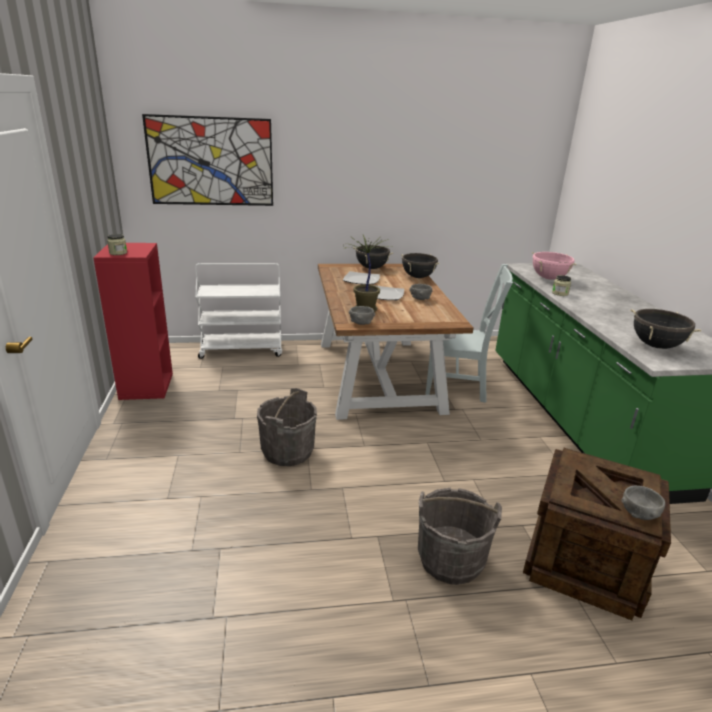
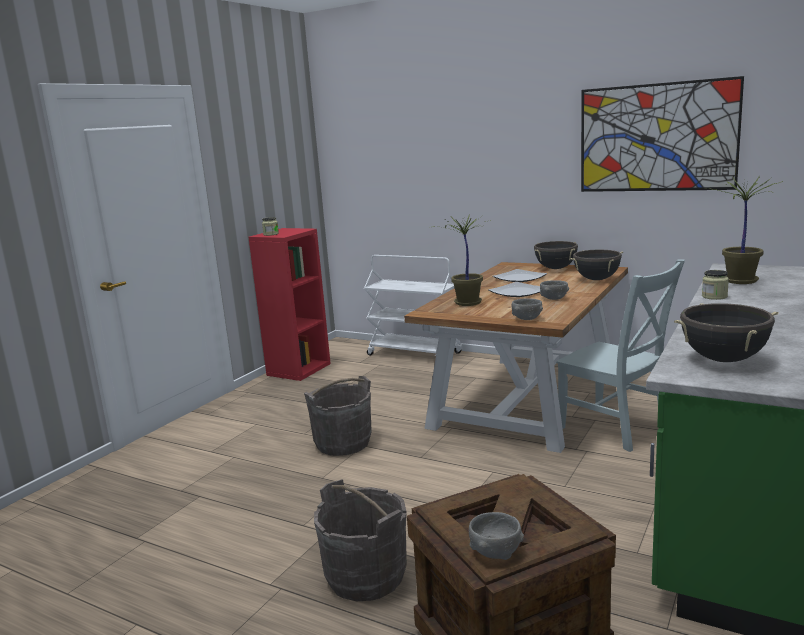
camera: 40 degrees right, 10 degrees down
(211, 162) = (394, 152): picture -> picture (656, 138)
(361, 323) = (439, 313): grey bowl -> grey bowl (526, 319)
(549, 278) = (740, 281): pink cooking pot -> potted plant

